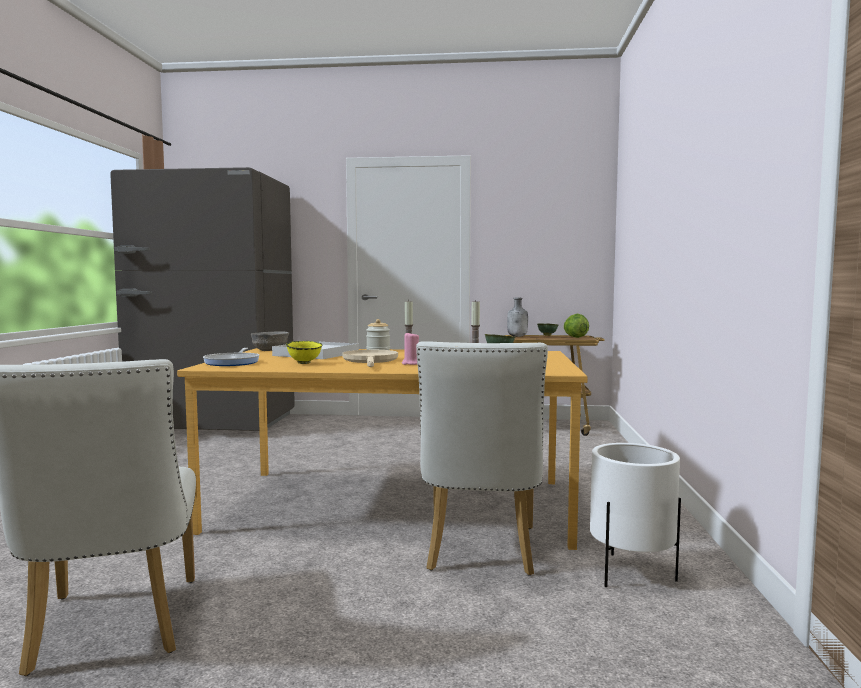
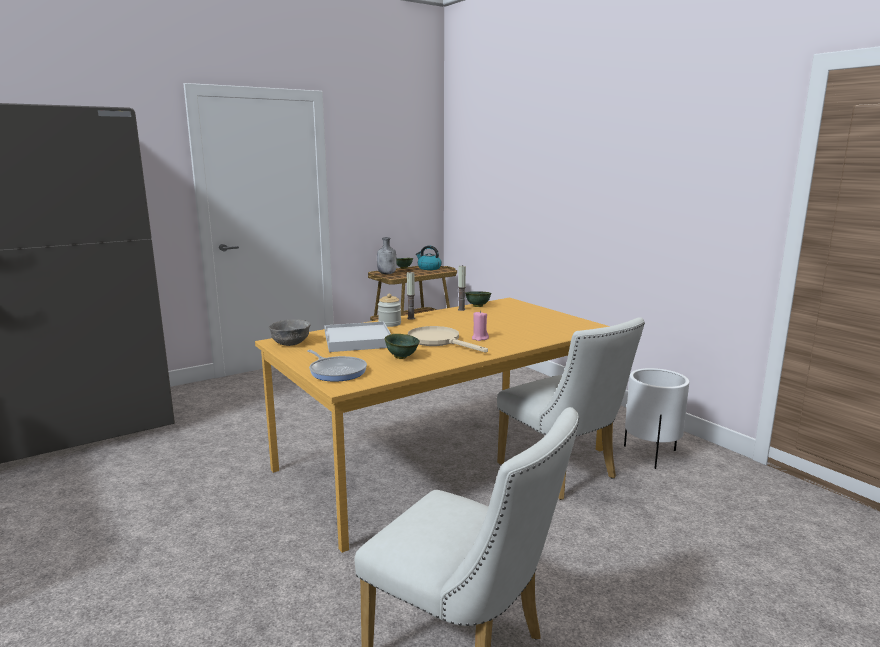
camera: 40 degrees left, 10 degrees up
(305, 363) = (402, 357): yellow bowl -> green bowl
(575, 337) = (429, 268): lettuce -> kettle

